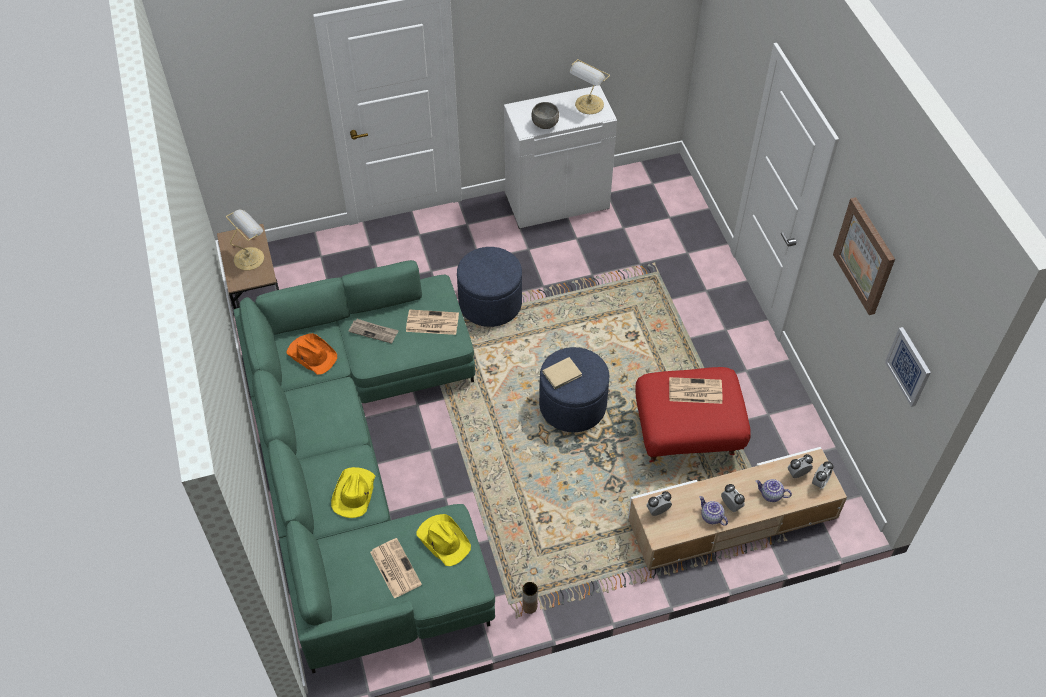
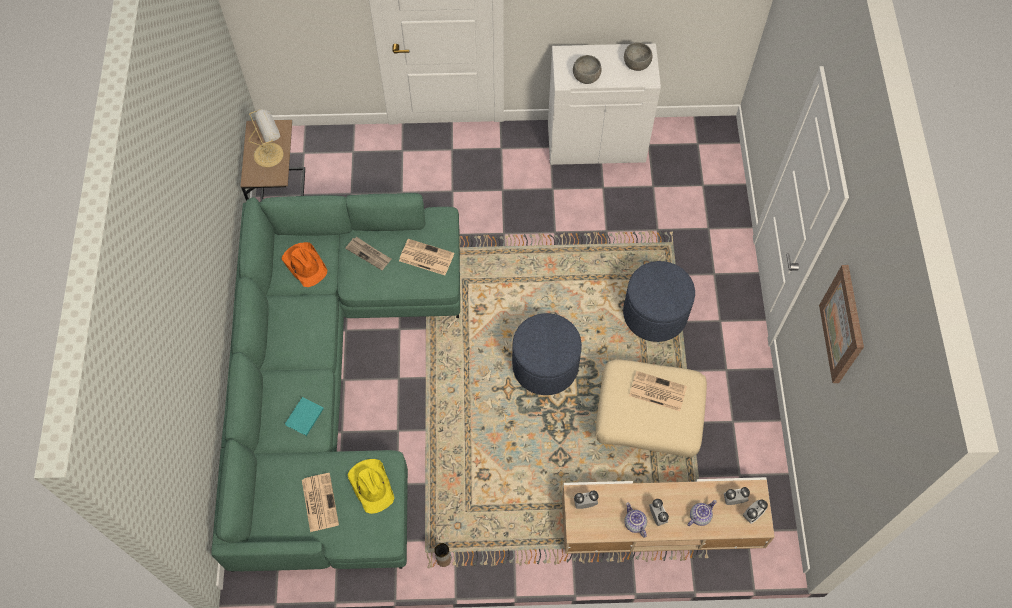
camera: 15 degrees right, 10 degrees up
(354, 494) = (303, 417): yellow hat -> turquoise book
(490, 303) = (498, 238): blue ottoman -> blue ottoman (655, 313)
(563, 374) = (535, 341): beige book -> none
(588, 105) = (637, 65): table lamp -> grey bowl
(686, 435) = (645, 423): red ottoman -> beige ottoman
(770, 495) = (699, 516): teapot -> teapot turned 105 degrees clockwise
(909, 366) = (852, 452): picture -> none

